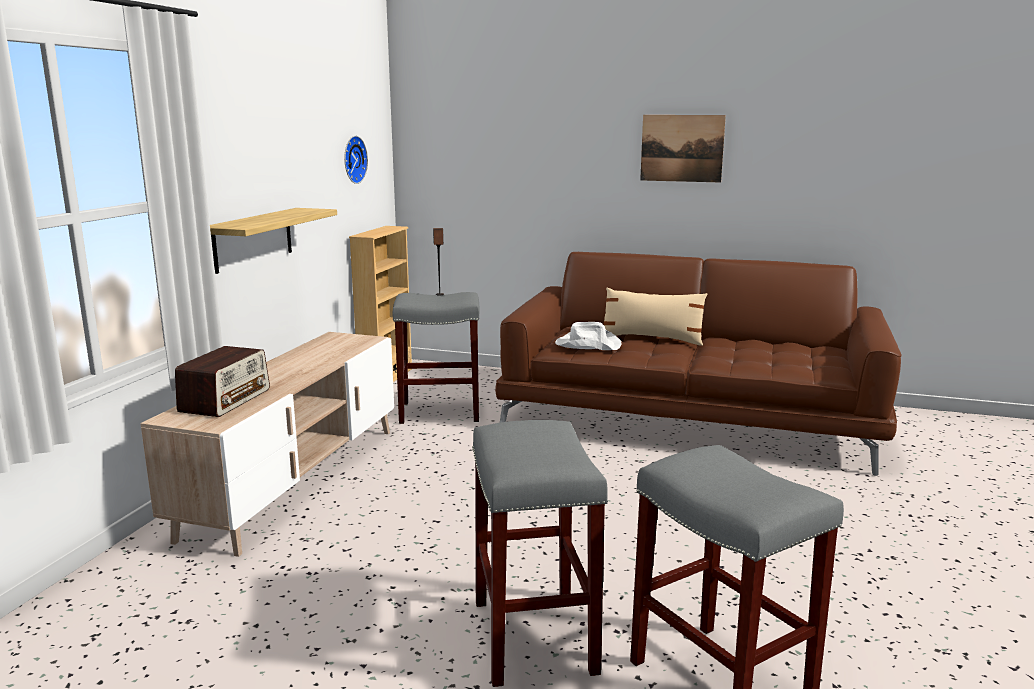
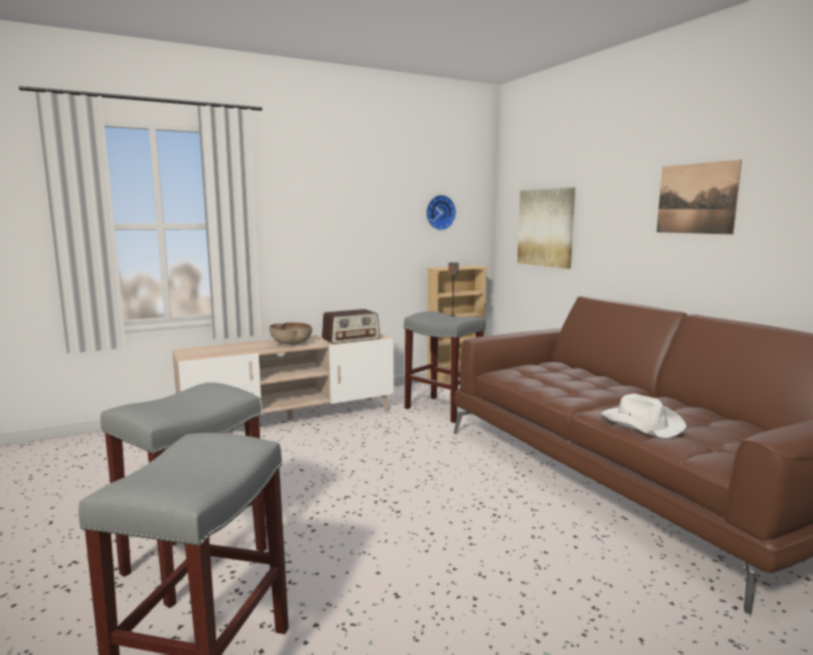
camera: 45 degrees right, 5 degrees down
(226, 400) = (226, 349): radio -> radio (351, 339)
(253, 239) = (318, 257): shelf -> none
(294, 372) = (291, 344): none -> brown bowl
(485, 174) = (546, 227): none -> picture
(587, 345) = (526, 375): white hat -> white hat (641, 423)
(651, 339) = (600, 384): beige pillow -> none

